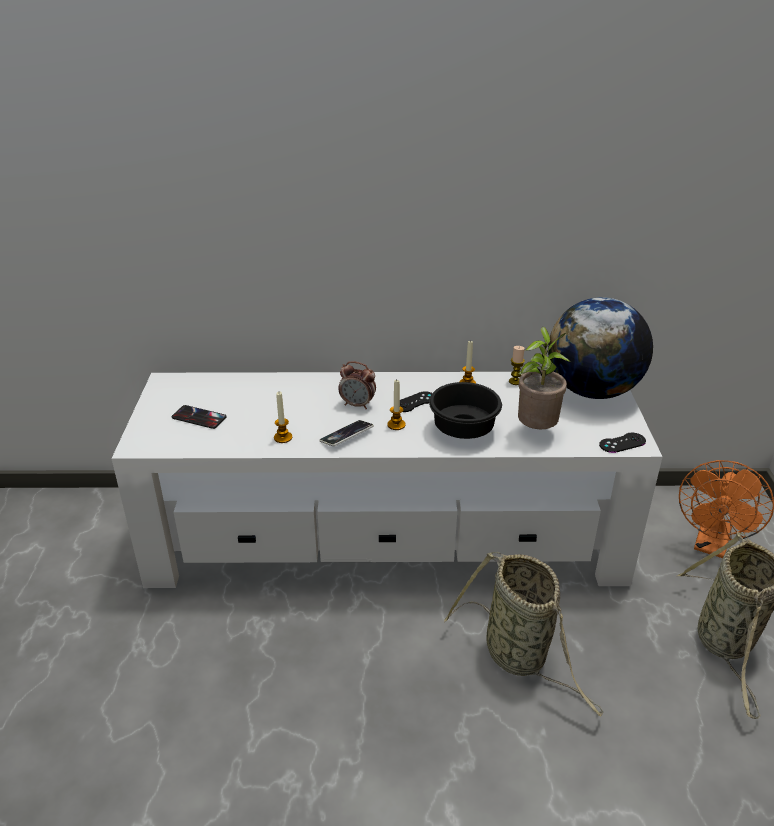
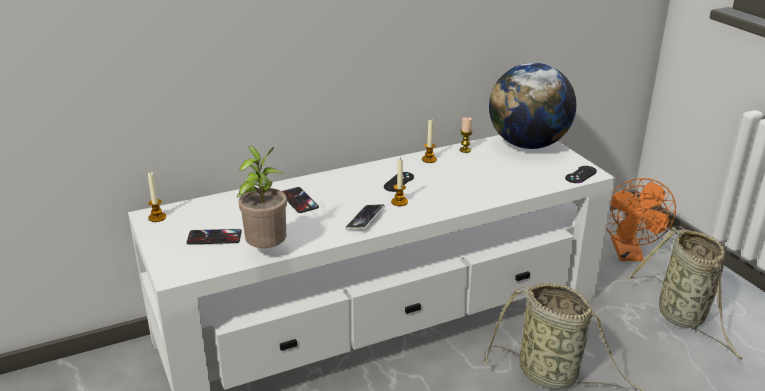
camera: 25 degrees left, 5 degrees down
(283, 437) = (310, 234): candle -> candle (157, 217)
(302, 398) = (299, 200): none -> phone
(357, 405) = (352, 194): alarm clock -> none
(465, 430) = (459, 193): black bowl -> none
(536, 430) = (512, 180): potted plant -> potted plant (266, 250)

